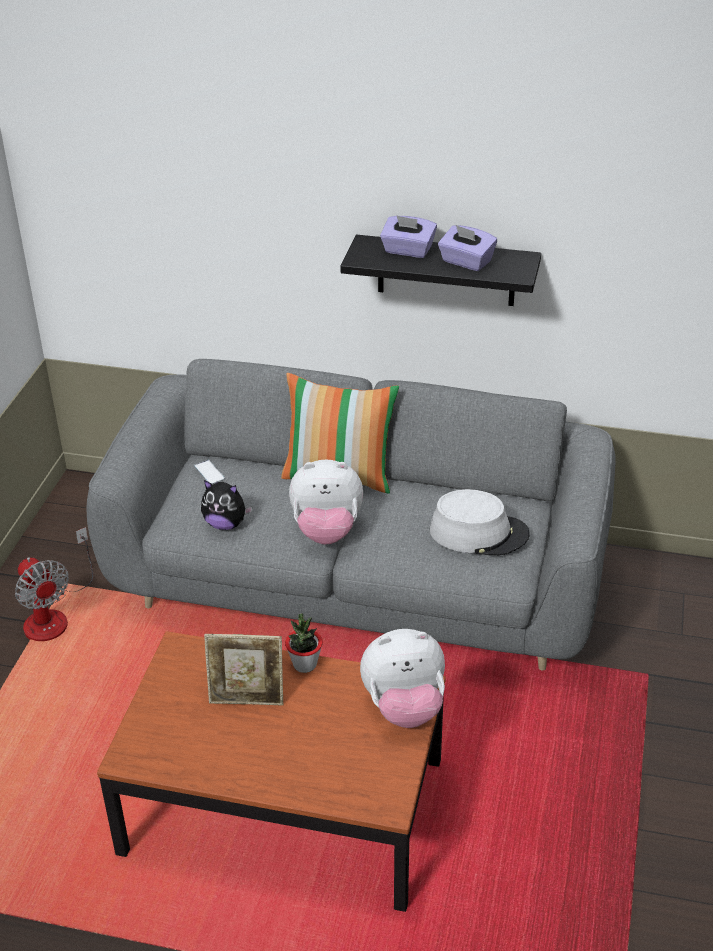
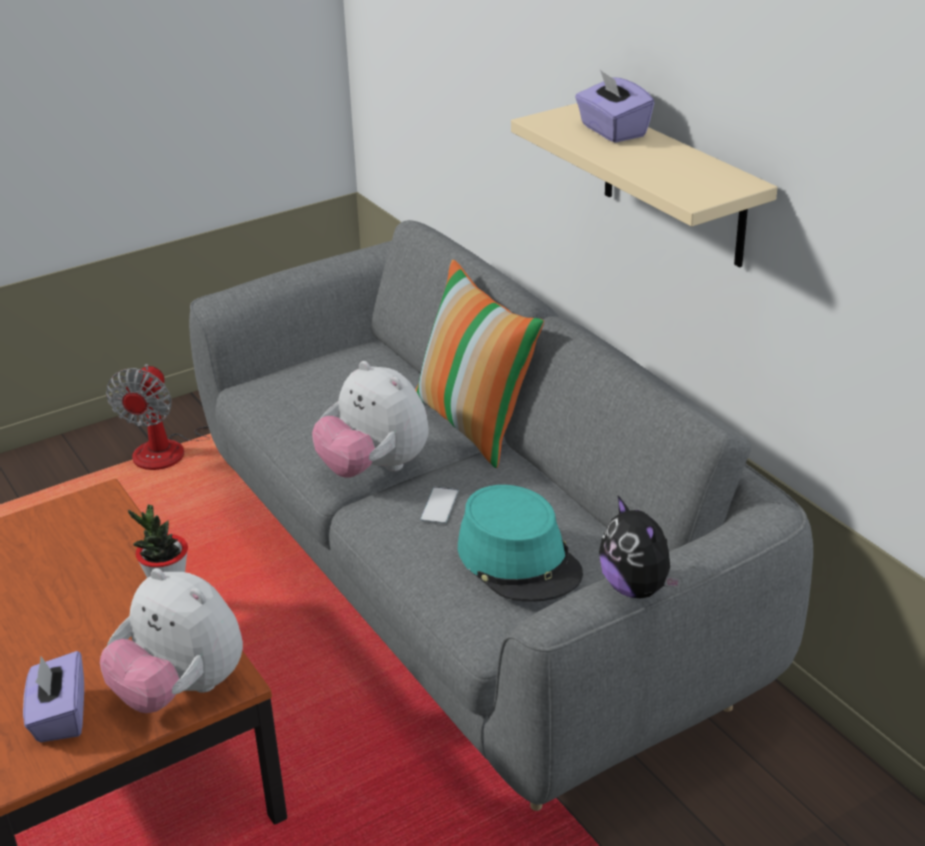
camera: 45 degrees right, 5 degrees down
(209, 472) = (355, 357): phone -> phone (439, 505)
(226, 524) = (295, 409): plush toy -> plush toy (637, 588)
(247, 701) = (70, 582): picture frame -> none
(446, 270) = (673, 184): black shelf -> beige shelf
(466, 262) = (657, 163): purple tissue box -> purple tissue box (60, 716)
(479, 533) = (519, 560): grey hat -> turquoise hat

